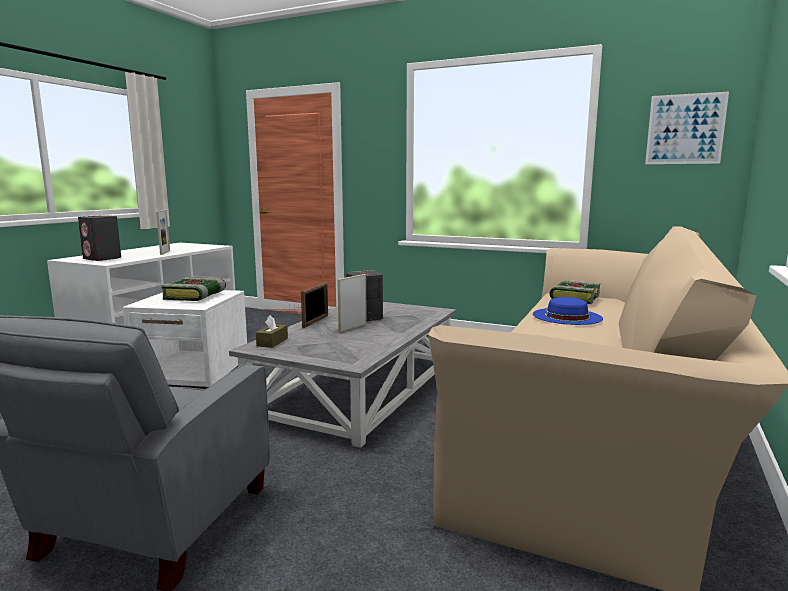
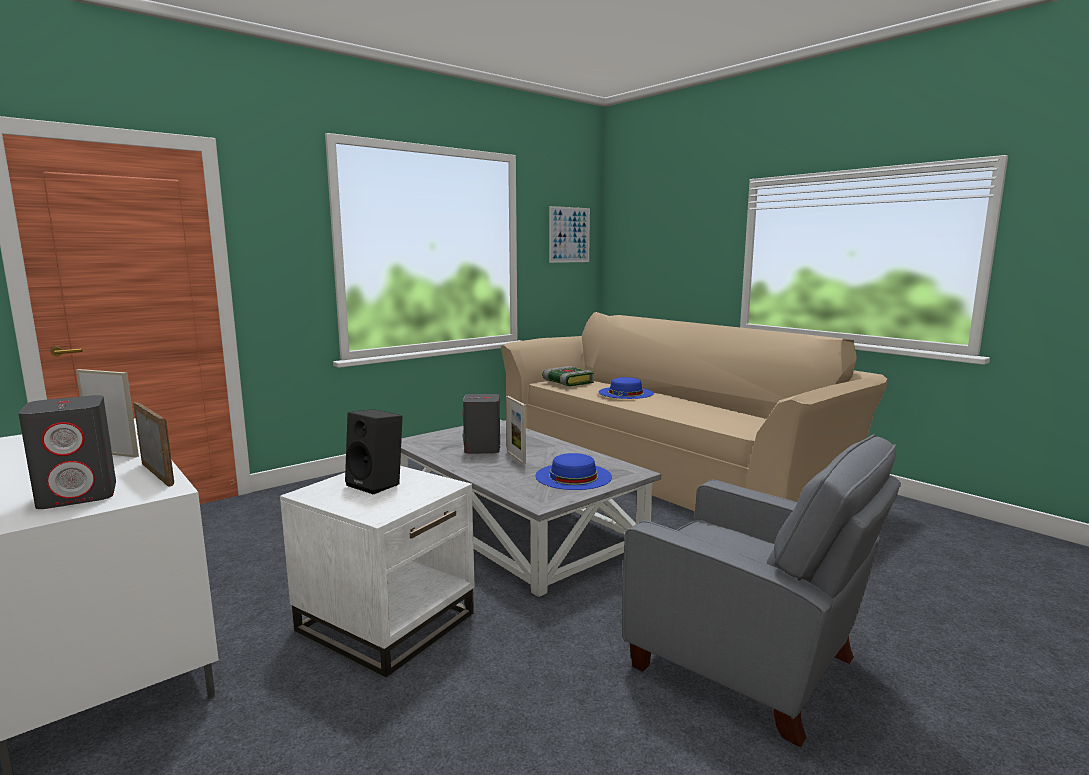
camera: 65 degrees left, 0 degrees up
(195, 296) = (377, 484): book -> black speaker
(272, 342) = (529, 493): brown tissue box -> none
(315, 321) = (467, 468): picture frame -> picture frame (157, 474)
(323, 347) = (573, 476): none -> blue hat

